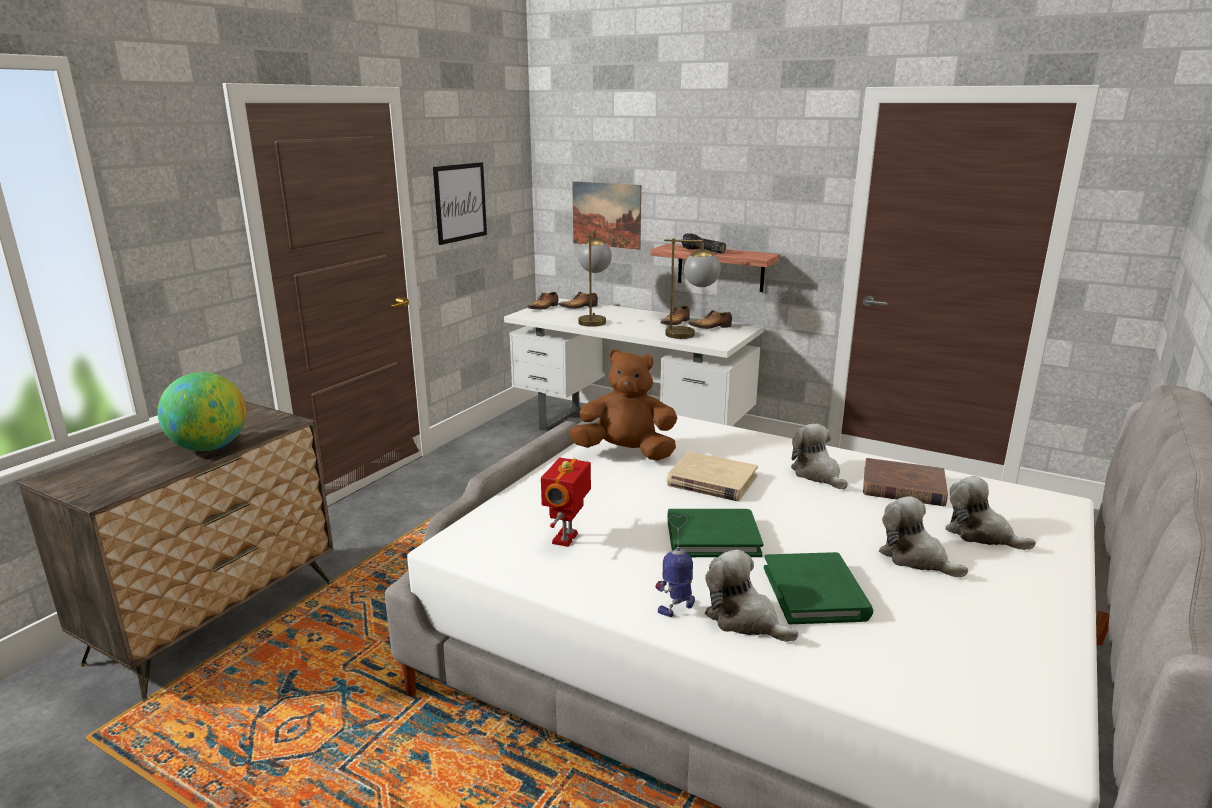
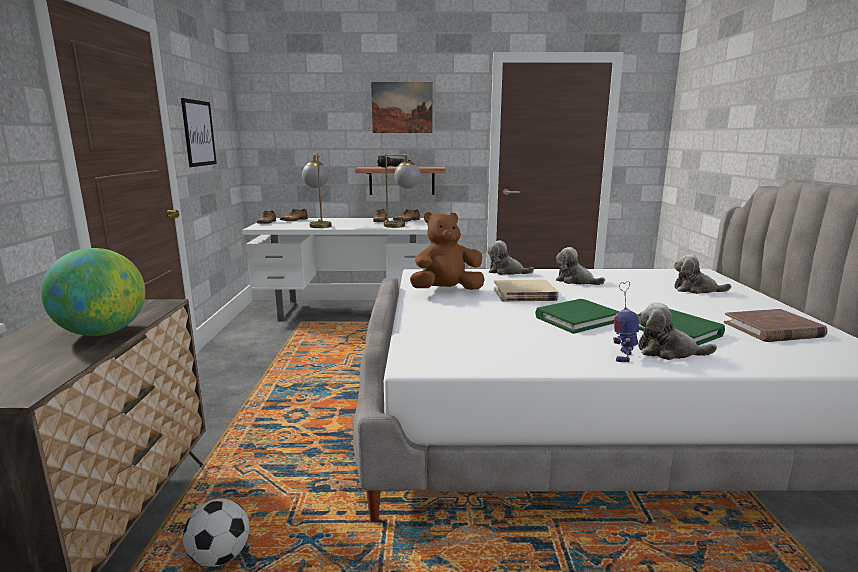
camera: 30 degrees left, 5 degrees down
(272, 674) = (220, 557): none -> football
(567, 539) = (491, 340): toy robot -> none
(606, 215) = (306, 148): picture -> picture (402, 107)
(903, 487) = (626, 278): brown book -> brown book (773, 330)
(915, 558) = (689, 305): plush toy -> plush toy (506, 272)

